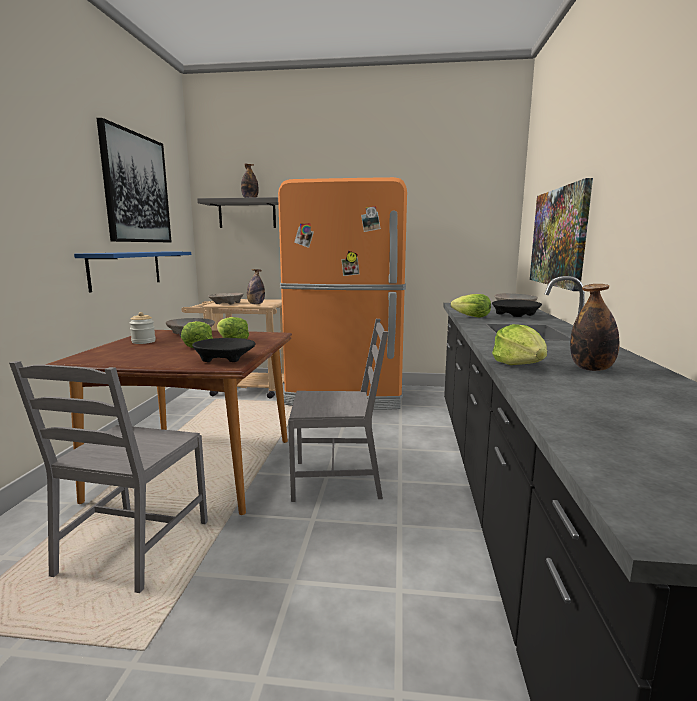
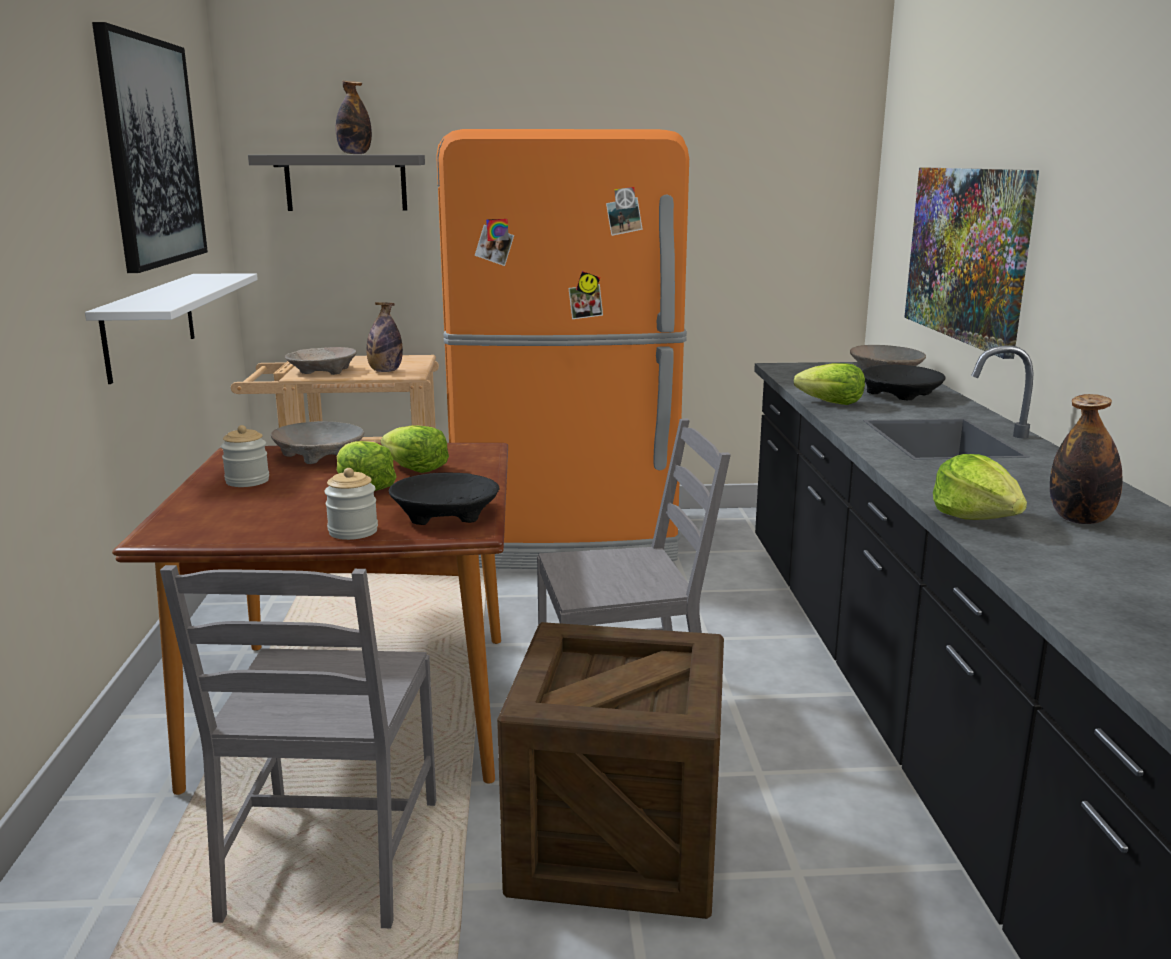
camera: 10 degrees left, 5 degrees up
(126, 269) = (150, 324): blue shelf -> white shelf
(168, 363) = (353, 531): none -> jar
(296, 557) = (617, 842): none -> crate

